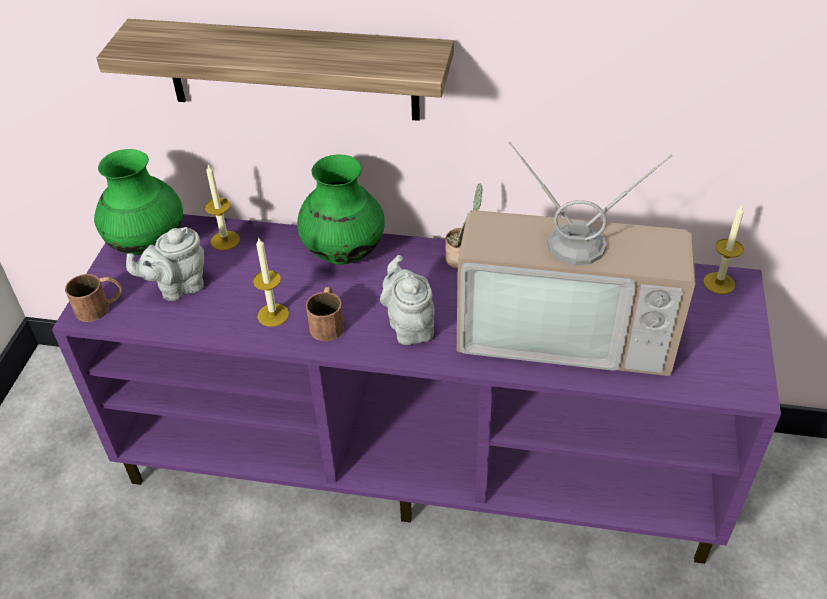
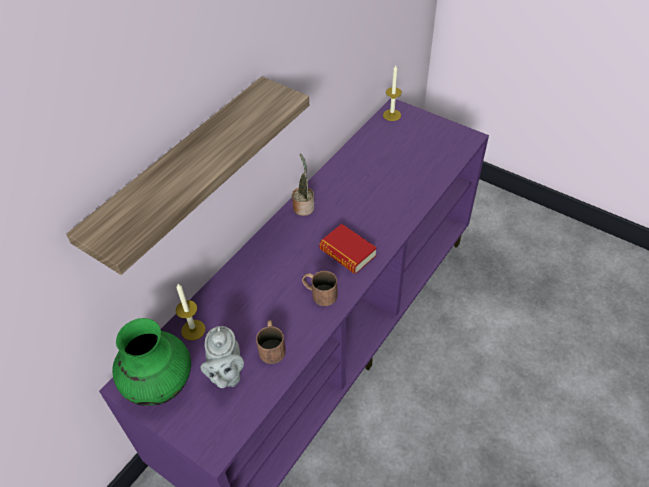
camera: 65 degrees left, 5 degrees up
(100, 306) = (213, 434): brown mug -> brown mug (272, 346)
(273, 315) = (293, 322): candle -> none
(343, 252) = (256, 264): green vase -> none
(409, 326) = (347, 252): grey teapot -> book
(566, 328) = (390, 185): television -> none

